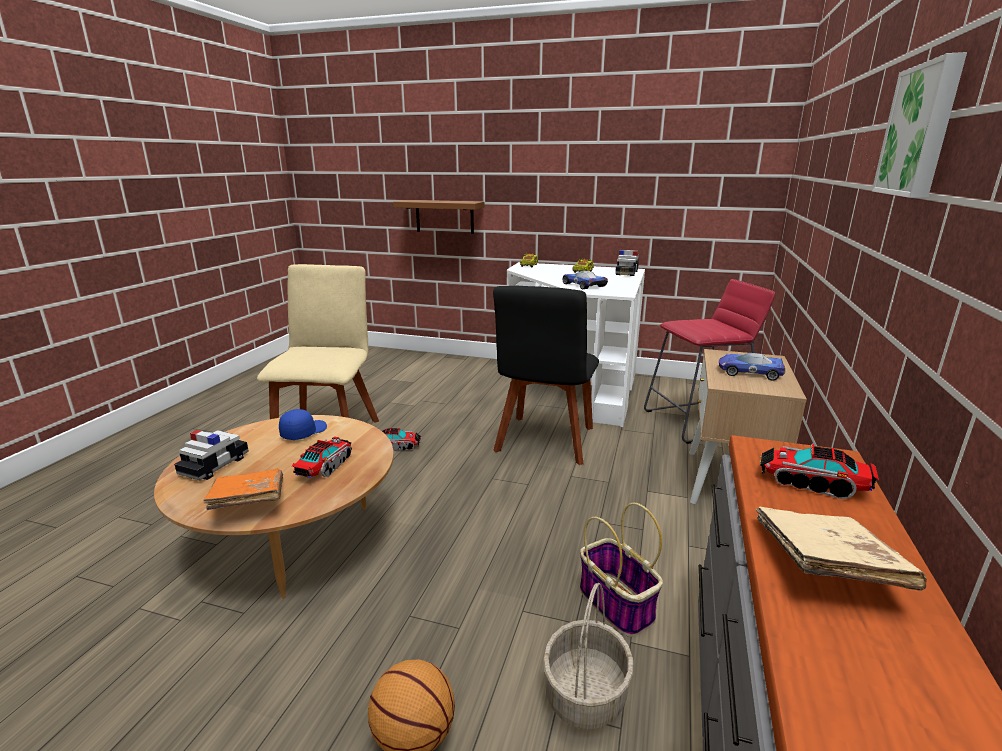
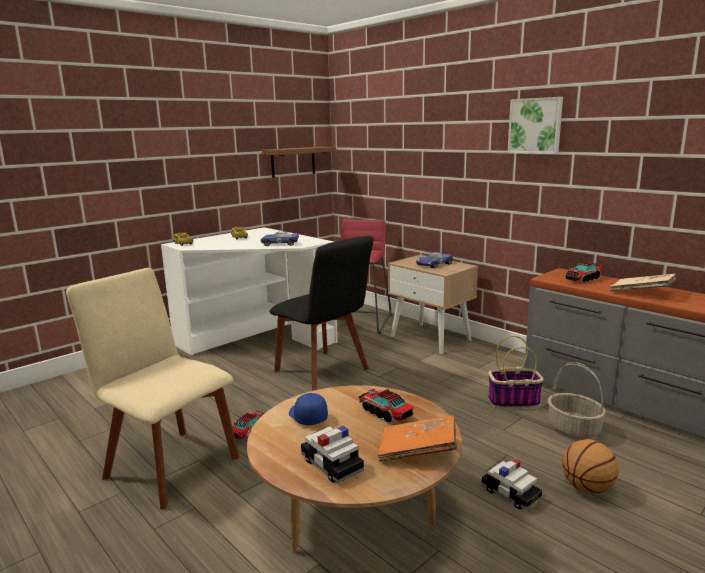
camera: 60 degrees left, 5 degrees down
(444, 216) = (66, 211): brown shelf -> brown shelf (293, 161)
(626, 273) = (267, 231): toy car -> toy car (511, 494)

